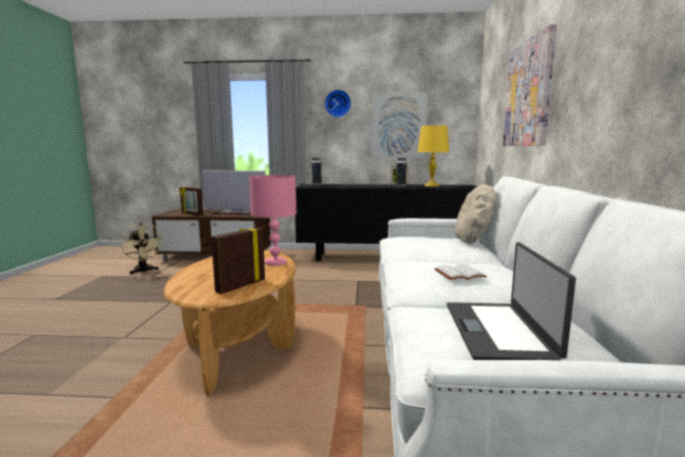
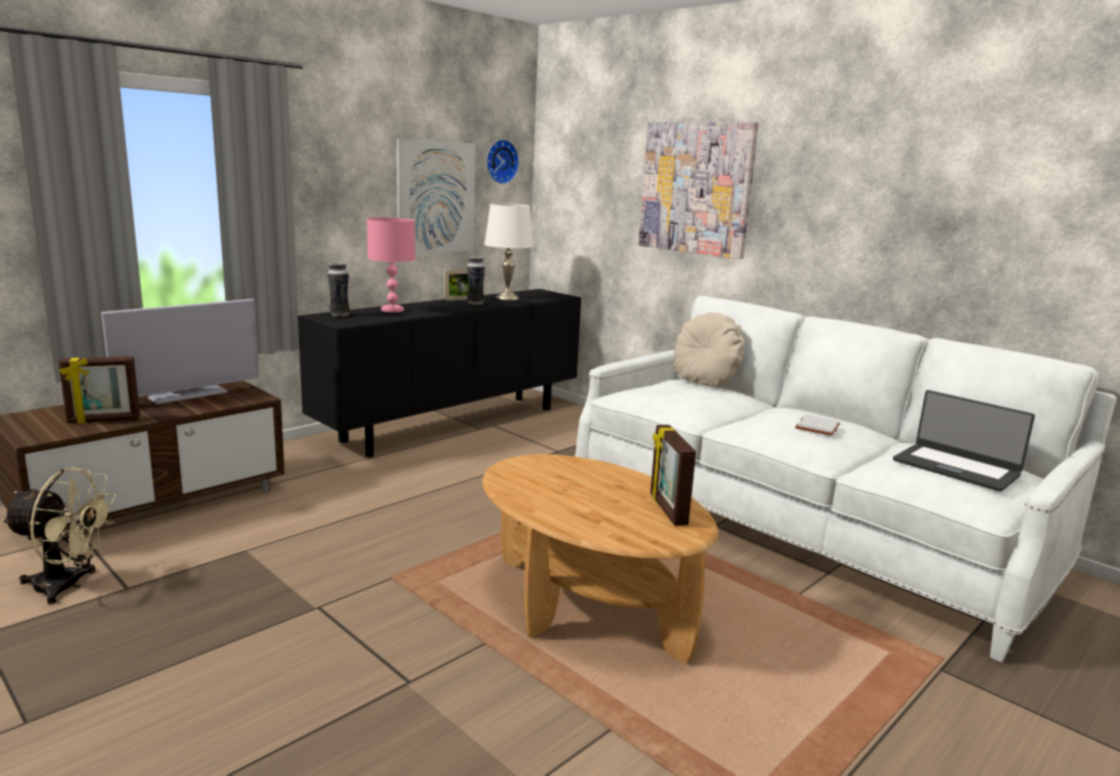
camera: 50 degrees left, 5 degrees up
(275, 262) = (592, 469): pink table lamp -> pink table lamp (392, 310)
(338, 103) = (341, 154): wall clock -> wall clock (500, 161)
(431, 185) = (507, 297): yellow table lamp -> white table lamp

